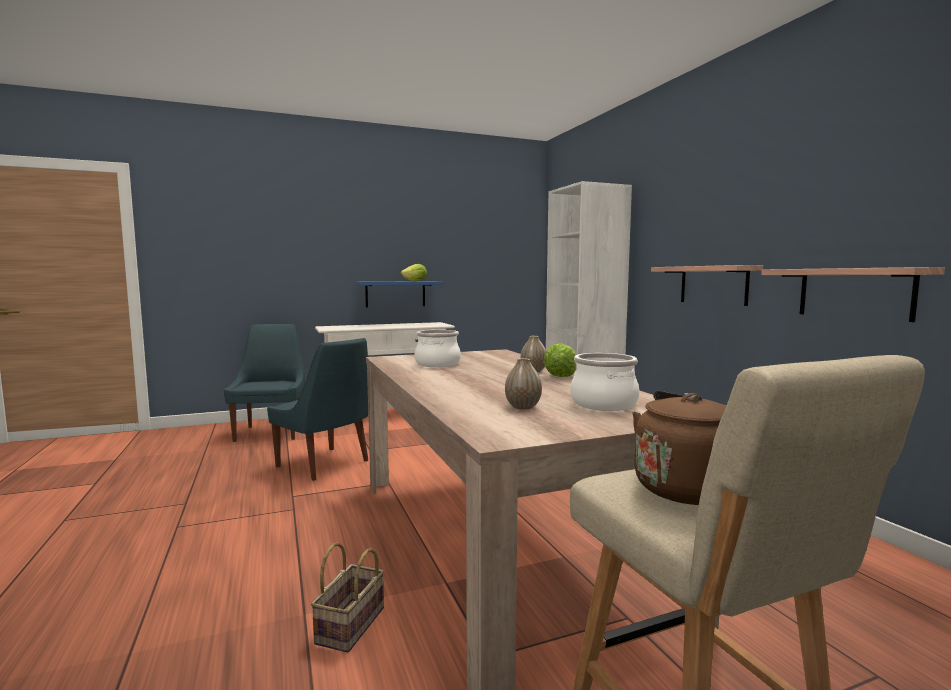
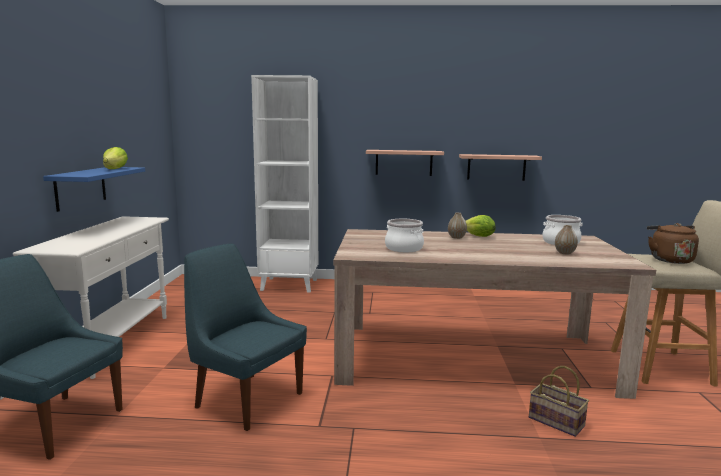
camera: 65 degrees left, 5 degrees up
(325, 464) = (246, 399): blue chair -> blue chair turned 120 degrees counterclockwise

